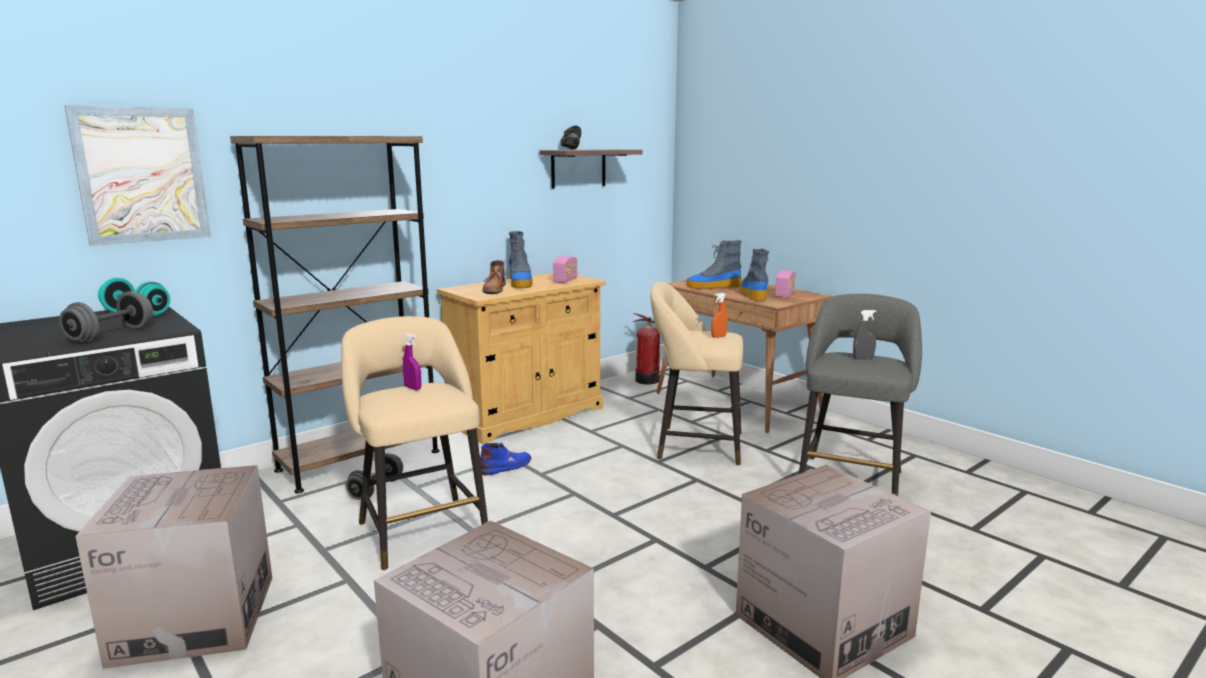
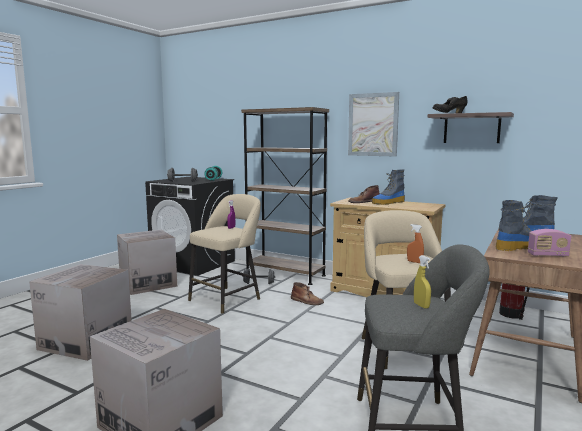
camera: 70 degrees right, 5 degrees down
(142, 175) = (235, 127): picture -> picture (373, 124)
(506, 467) = (307, 301): blue boot -> brown boot
(565, 281) = (414, 206): radio -> none
(863, 358) = (421, 306): grey spray bottle -> yellow spray bottle

